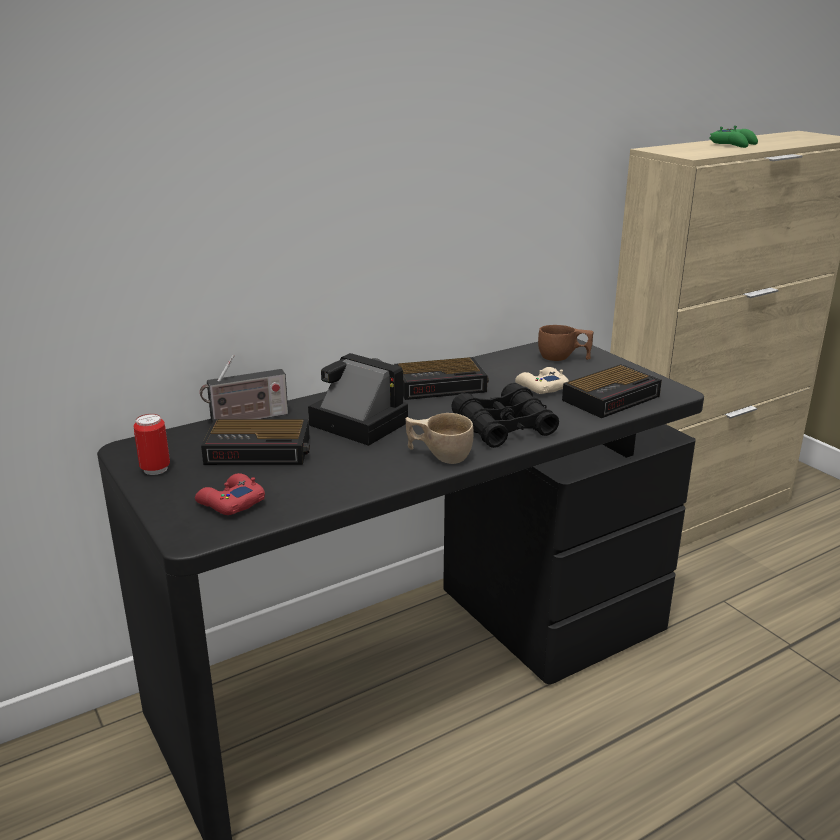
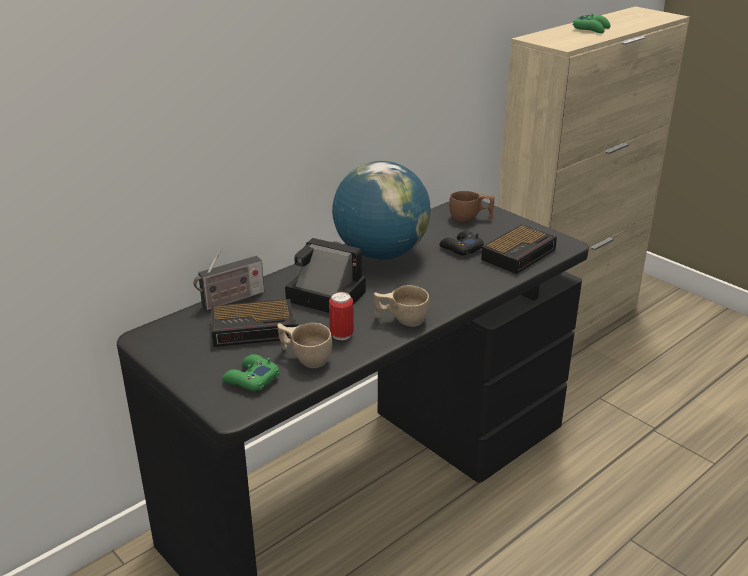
camera: 10 degrees left, 5 degrees up
(155, 469) = (175, 355): can -> can (341, 335)
(230, 502) = (251, 379): red game controller -> green game controller
(305, 485) = (305, 358): none -> beige cup
(442, 385) = (381, 253): alarm clock -> globe
(504, 427) = (443, 289): black binoculars -> none
(541, 387) = (461, 248): beige game controller -> black game controller

